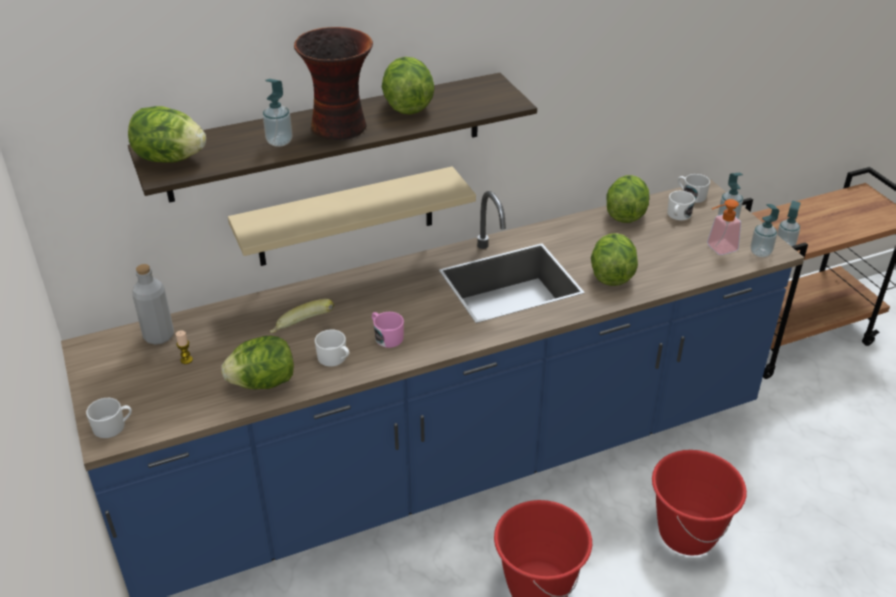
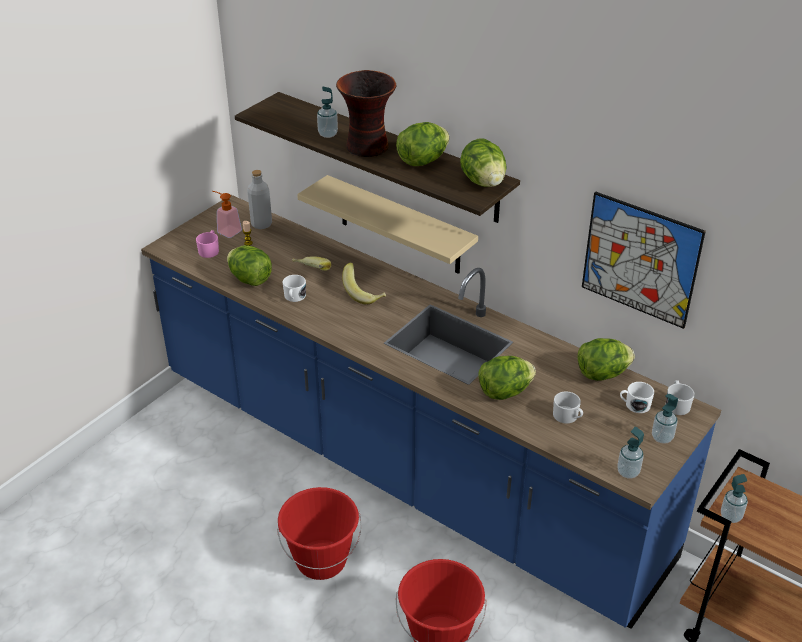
camera: 60 degrees right, 0 degrees up
(113, 426) = (175, 244): white mug -> white mug (568, 417)
(170, 159) = (274, 109): lettuce -> lettuce (483, 182)
(379, 306) = (364, 294): none -> banana
(386, 336) = (334, 309): pink mug -> pink mug (209, 250)
(630, 84) = (640, 259): none -> picture
(717, 249) = (606, 443): soap dispenser -> soap dispenser (226, 230)

